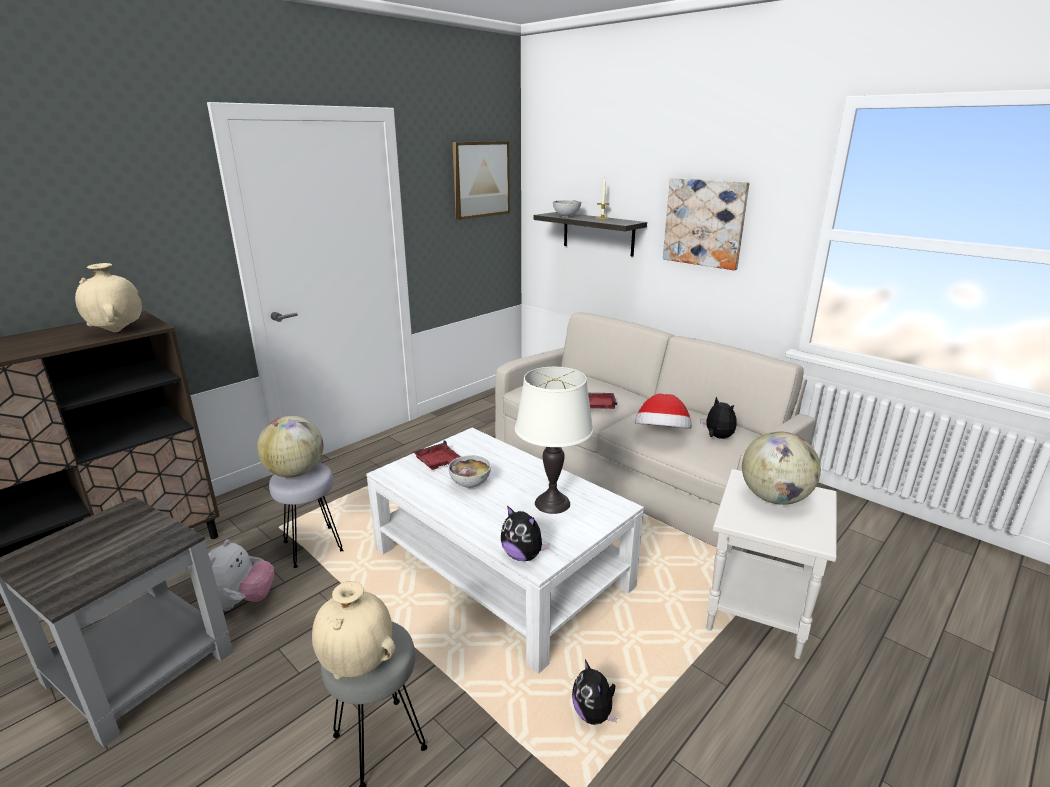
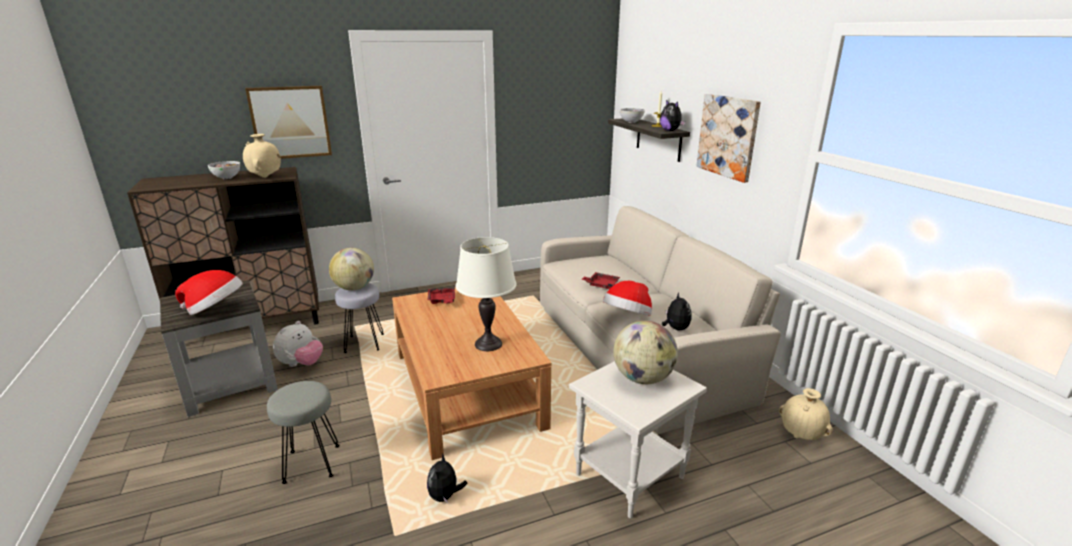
camera: 25 degrees right, 0 degrees up
(125, 556) = (216, 309): none -> hat
(358, 665) = (285, 401): beige vase -> beige vase (801, 436)
(470, 484) = (448, 318): bowl -> bowl (227, 178)
(481, 179) = (572, 87): picture -> picture (290, 122)
(501, 568) = (467, 389): white coffee table -> brown coffee table
(523, 555) = (433, 370): plush toy -> plush toy (670, 131)

